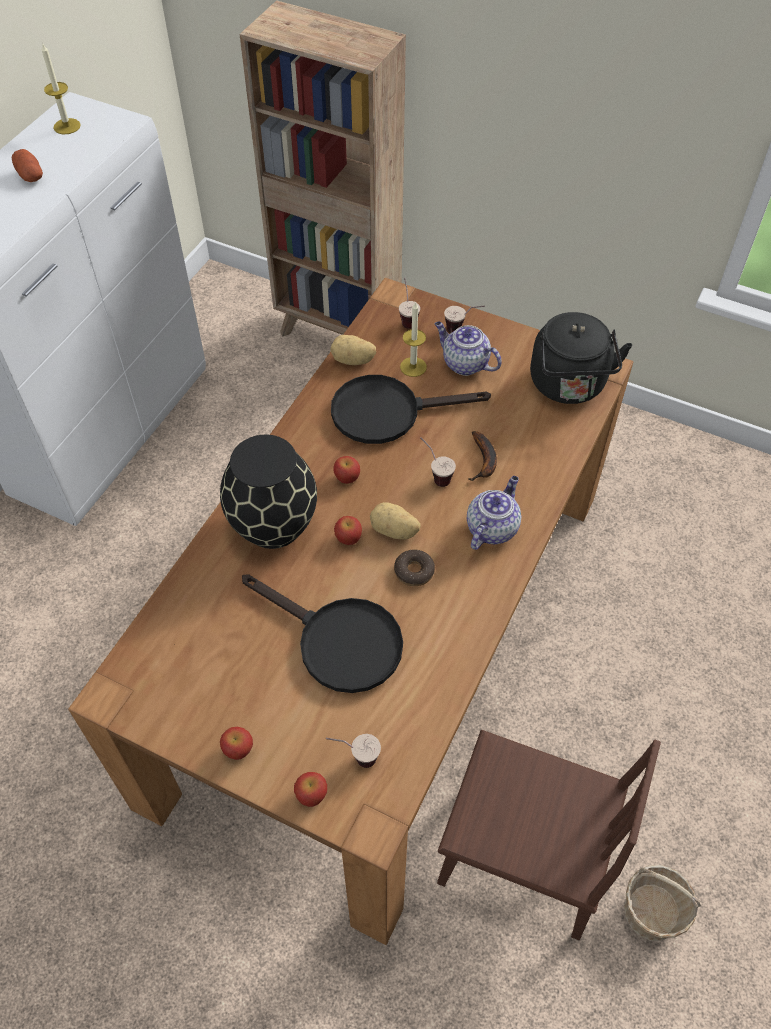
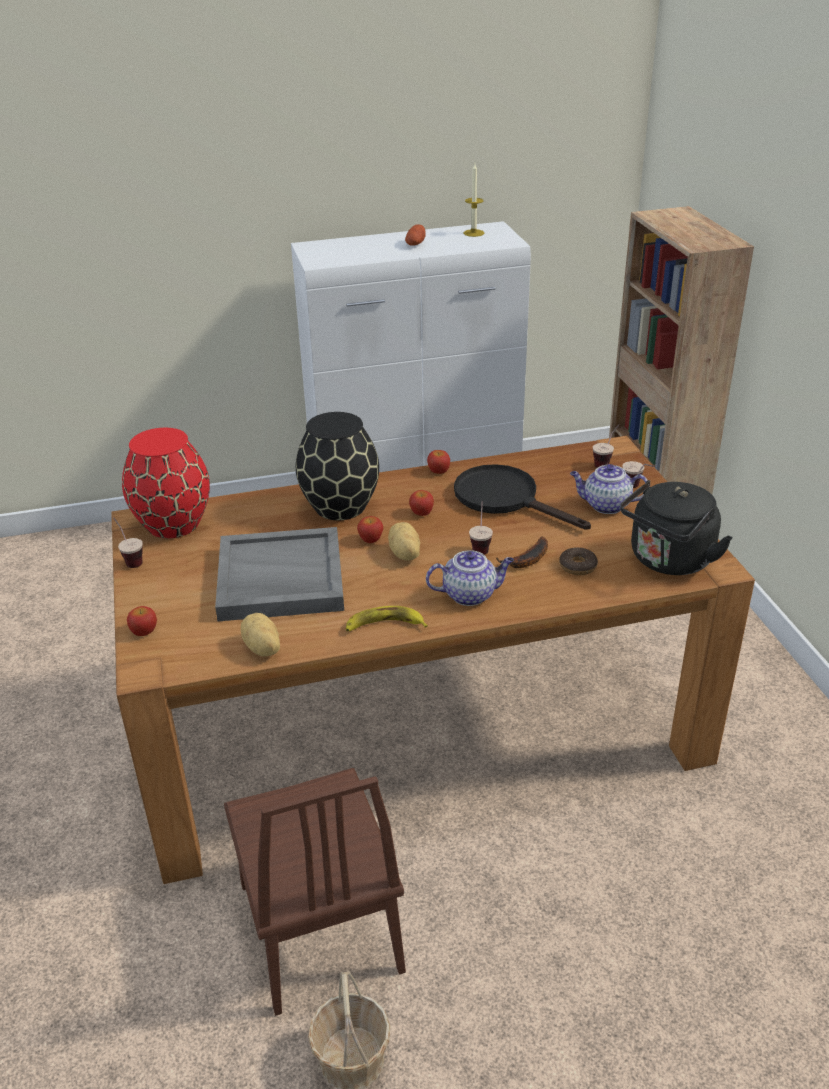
camera: 50 degrees right, 20 degrees down
(156, 667) = (174, 523): none -> red vase
(238, 749) = (148, 585): apple -> apple (438, 471)
(338, 641) = (279, 579): black frying pan -> grey tray
(353, 361) = (528, 463): potato -> potato (261, 649)
(354, 758) = (192, 634): cup -> cup (130, 559)
(413, 367) = (564, 487): candle -> none
(414, 571) = (381, 580): donut -> donut (577, 566)
(464, 363) = (605, 505): teapot -> teapot turned 75 degrees counterclockwise
(477, 610) = (384, 625): none -> banana

